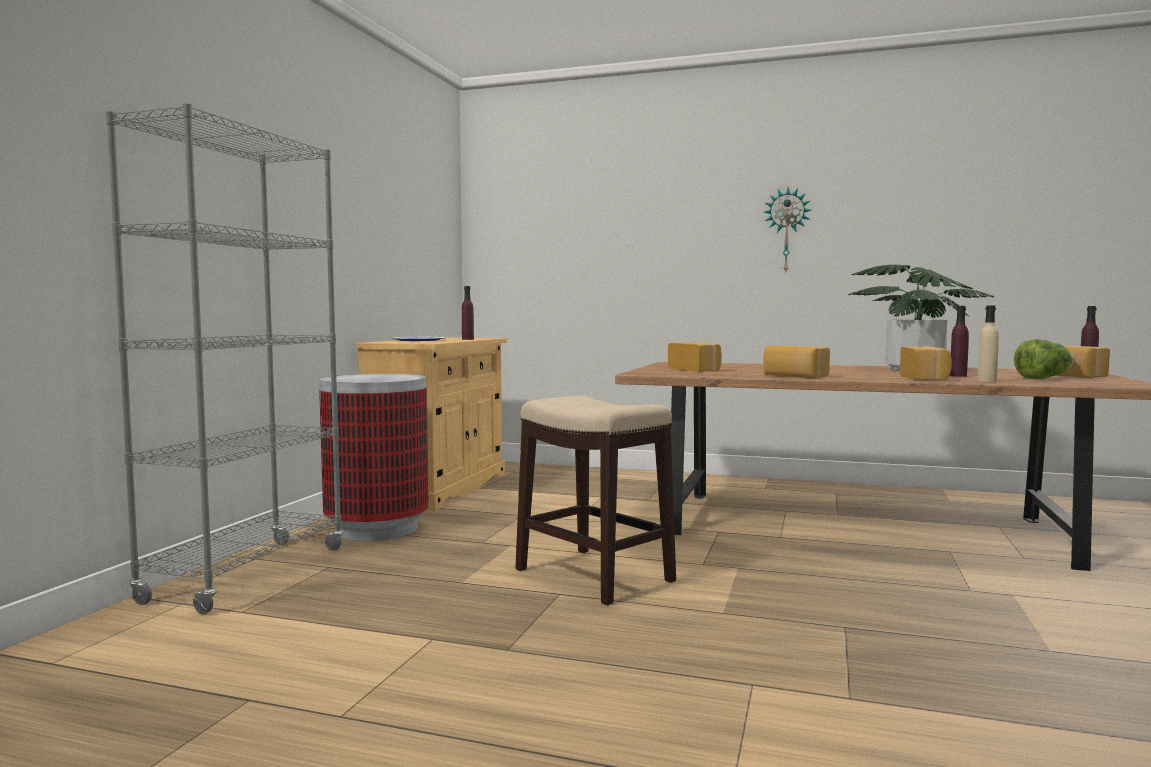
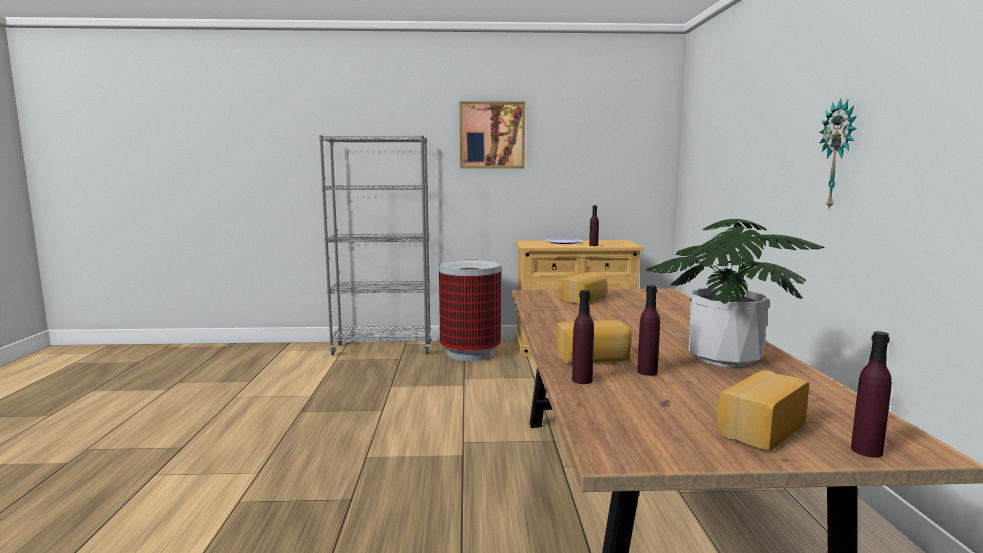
camera: 70 degrees right, 5 degrees up
(324, 171) = (492, 135): none -> picture
(595, 575) = (418, 414): stool -> none
(794, 376) = (554, 322): bread -> none
(987, 381) = (582, 380): beige bottle -> purple bottle
(1043, 378) = (666, 409): lettuce -> none

